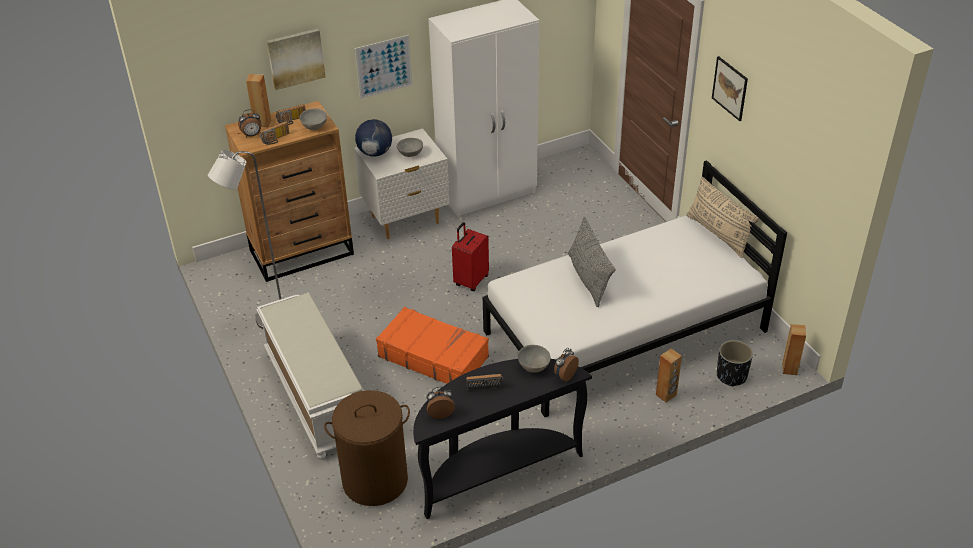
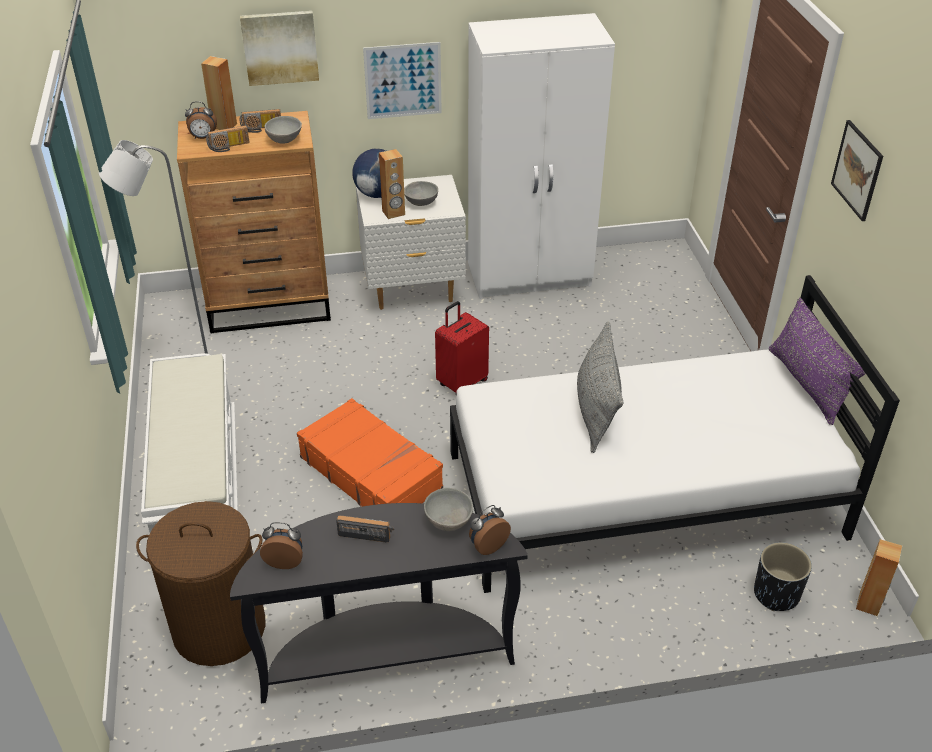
camera: 15 degrees right, 0 degrees up
(666, 395) = (669, 601): brown speaker -> brown speaker (393, 213)
(718, 234) = (807, 384): beige pillow -> purple pillow

